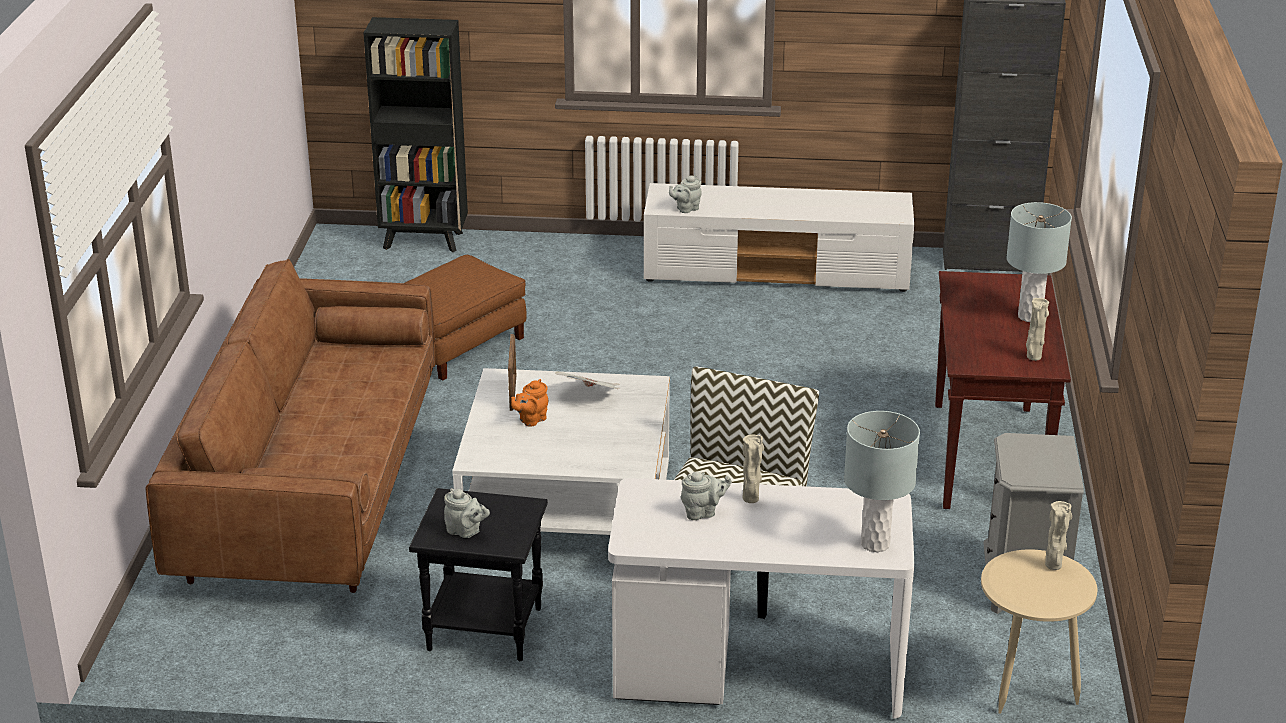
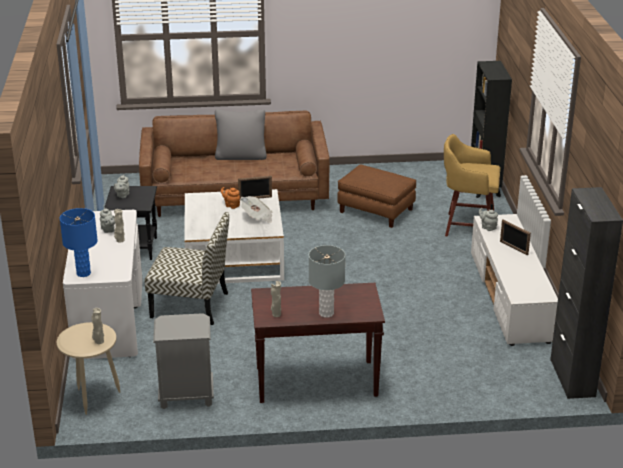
camera: 80 degrees right, 0 degrees up
(293, 405) = (241, 156): none -> grey pillow
(548, 272) = (467, 226): none -> yellow stool
(756, 200) = (513, 248): none -> picture frame
(875, 544) = (83, 273): grey table lamp -> blue table lamp

